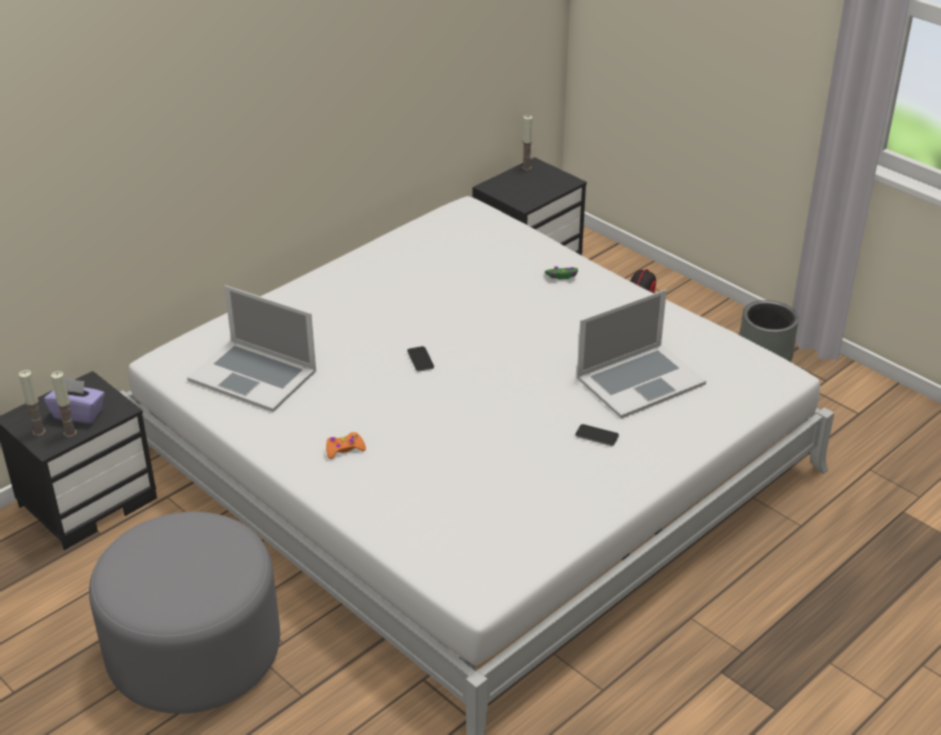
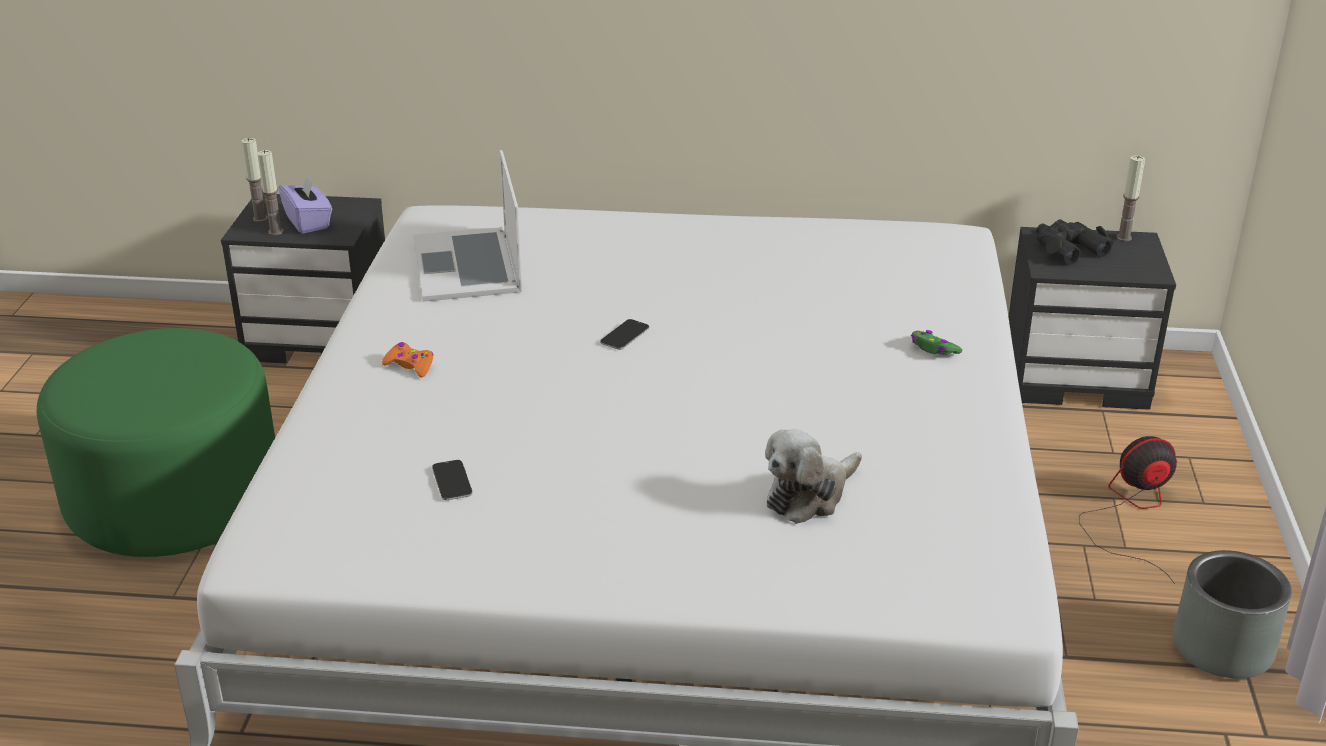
camera: 50 degrees right, 5 degrees down
(194, 652) = (175, 500): grey ottoman -> green ottoman
(513, 187) = (1067, 248): none -> black binoculars
(597, 436) = (650, 512): phone -> phone (452, 481)
(640, 380) = (809, 495): laptop -> plush toy

